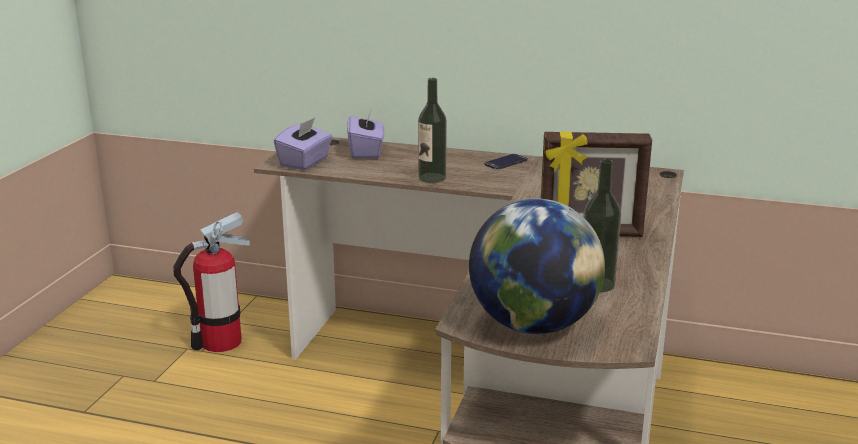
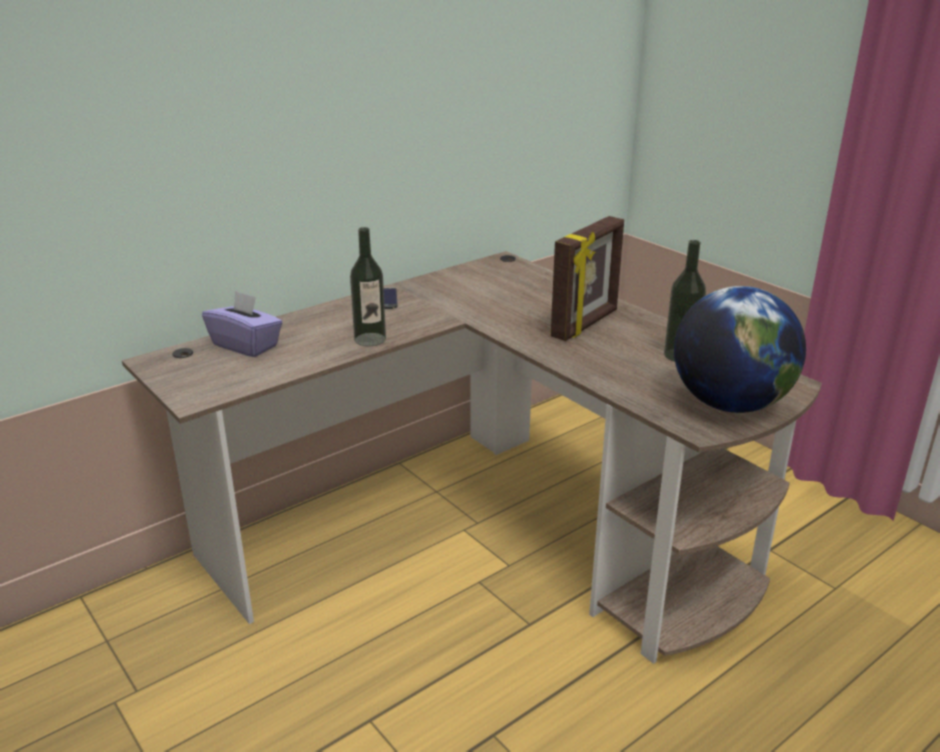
camera: 55 degrees left, 5 degrees up
(221, 342) = (140, 666): fire extinguisher -> none
(305, 162) = (216, 384): purple tissue box -> none

